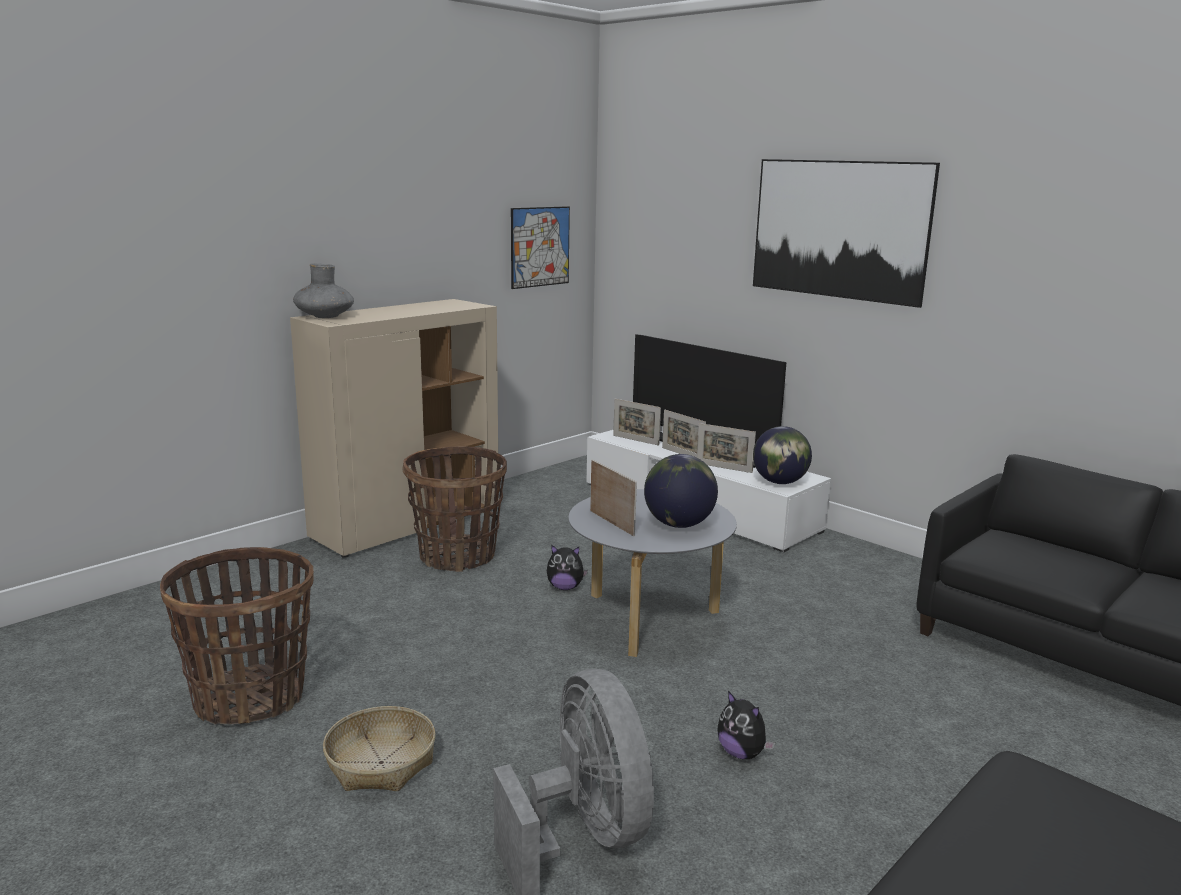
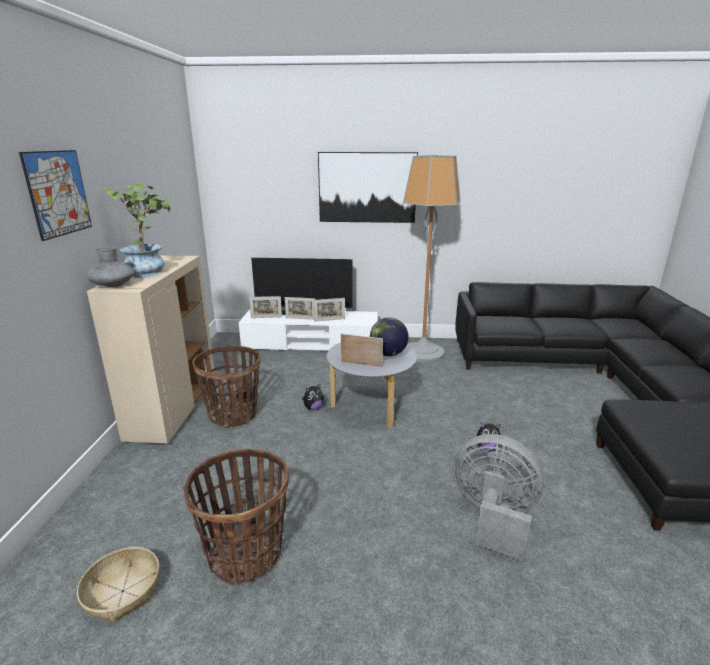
camera: 40 degrees left, 5 degrees up
(381, 762) = (369, 541): basket -> basket (122, 591)
(396, 311) = (149, 271): none -> potted plant
(540, 247) = (183, 213): picture -> picture (58, 193)
(779, 482) = (363, 320): globe -> none
(876, 579) = (423, 352): none -> floor lamp

